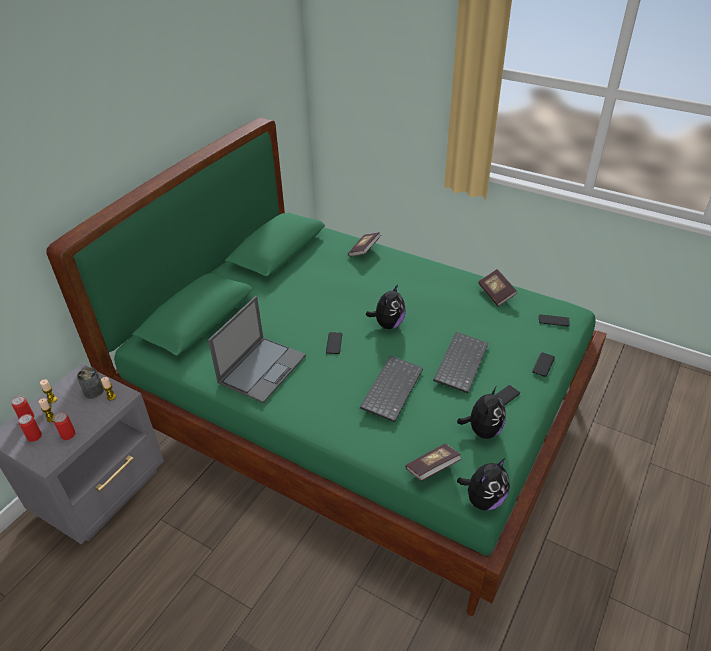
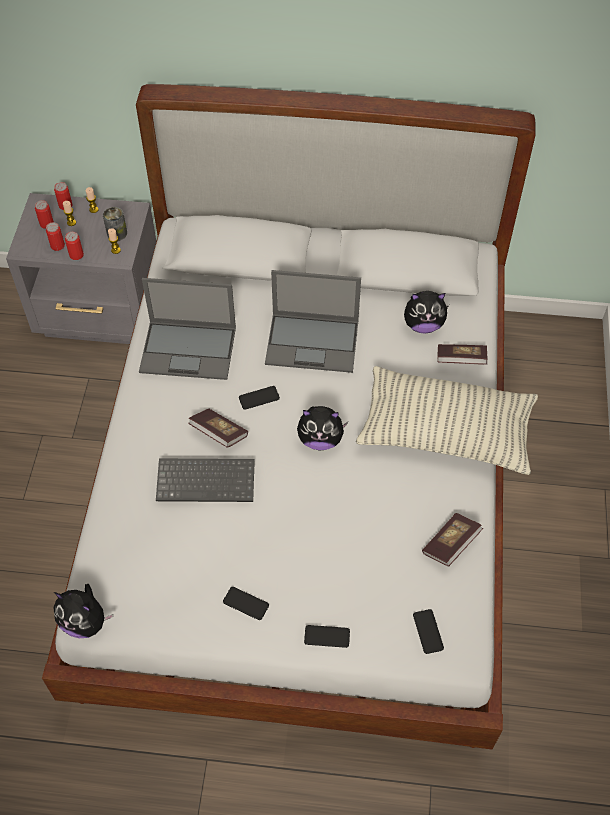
camera: 65 degrees right, 15 degrees up
(91, 424) = (76, 255): none -> can
(304, 305) = (313, 342): none -> laptop
(357, 412) = (306, 492): green bed -> white bed
(413, 272) = (446, 432): none -> pillow
(432, 468) = (104, 558): book -> book (219, 433)
(460, 362) = (286, 538): keyboard -> none
(482, 430) = (182, 594): plush toy -> plush toy (423, 325)

